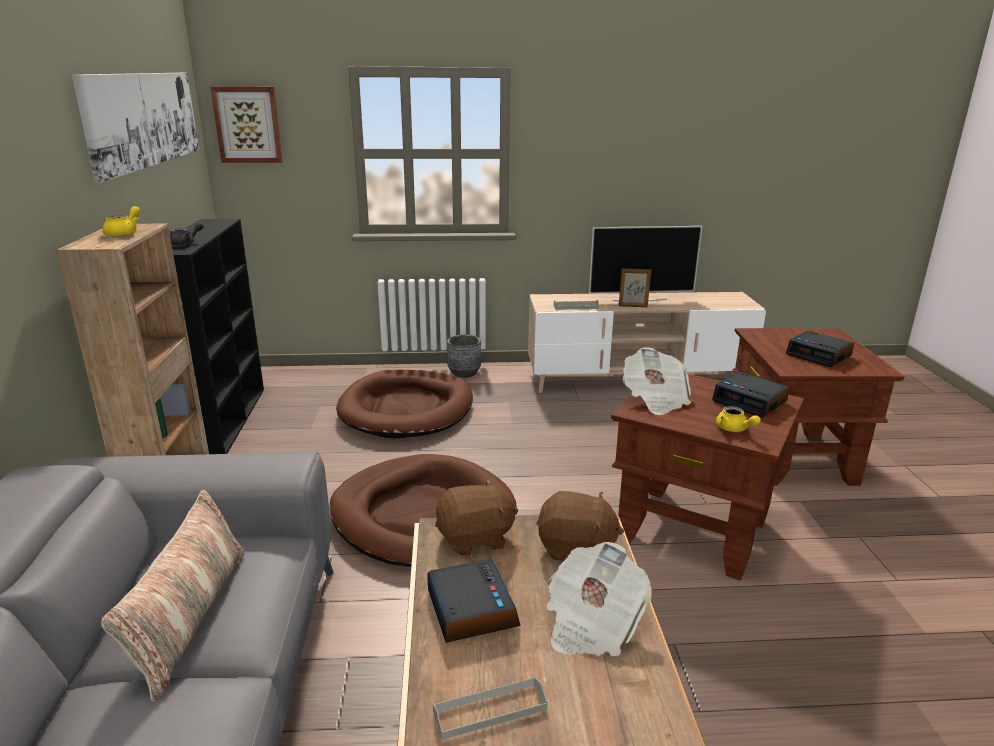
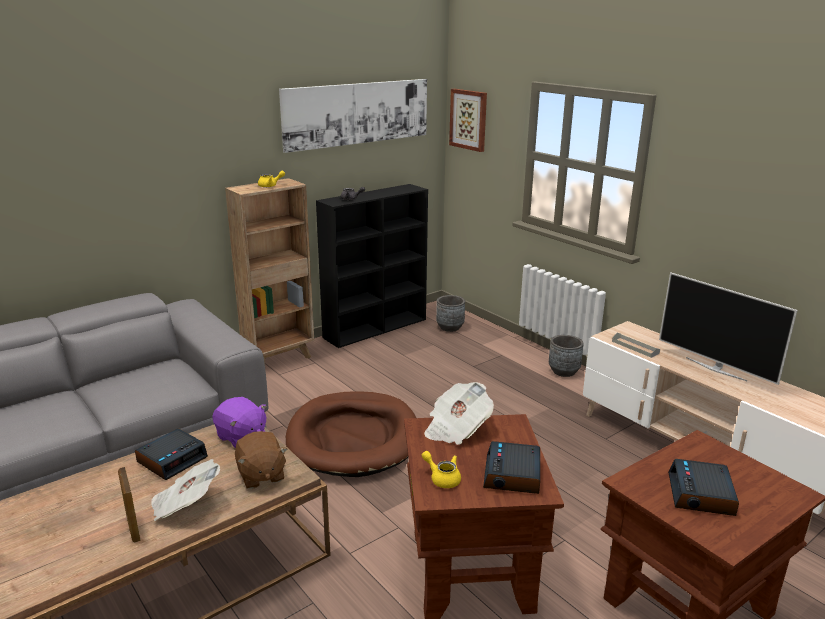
camera: 55 degrees right, 0 degrees up
(190, 616) = (121, 389): pillow -> none
(303, 385) = (450, 327): none -> grey planter
(407, 409) = (474, 374): brown dog bed -> none
(475, 539) = (241, 437): brown plush toy -> purple plush toy
(490, 711) = (93, 494): grey tray -> none
(633, 306) = (690, 370): picture frame -> picture frame (133, 528)
(734, 429) = (442, 478): yellow teapot -> yellow teapot turned 105 degrees clockwise

